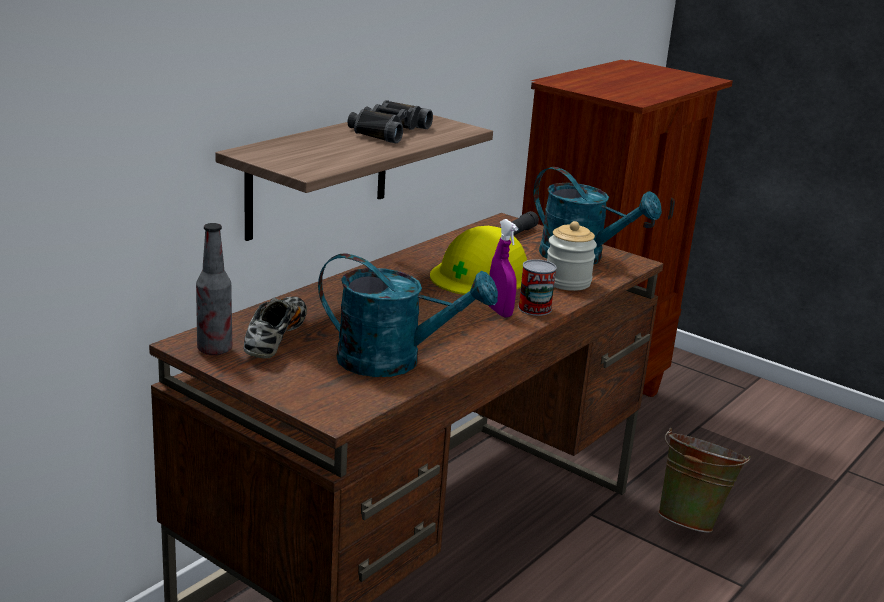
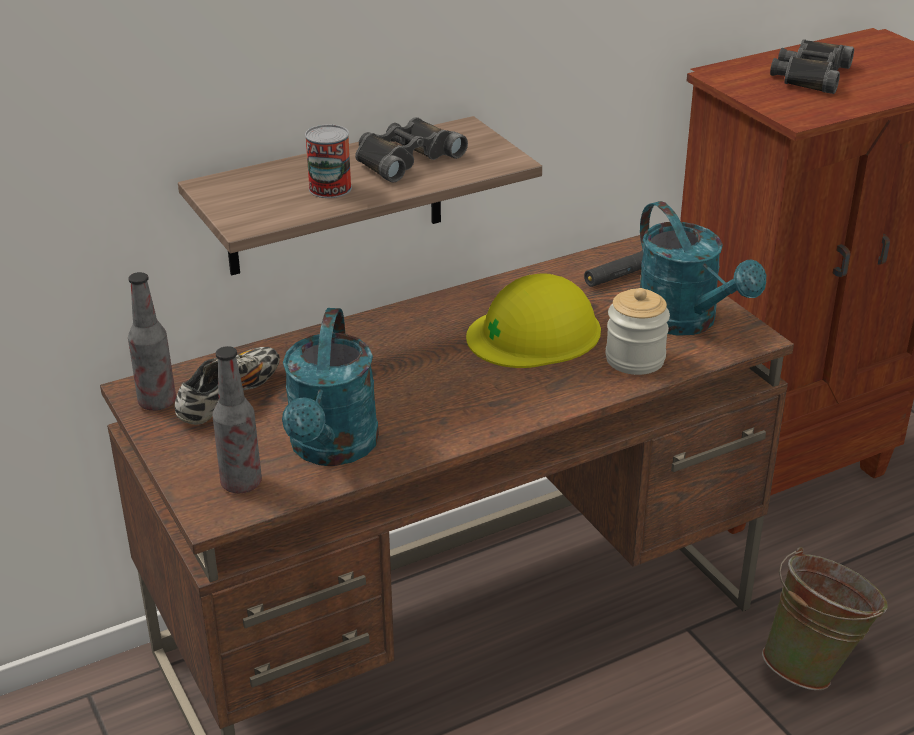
camera: 25 degrees right, 10 degrees up
(340, 392) = (241, 483): none -> bottle
(394, 361) = (331, 450): turquoise watering can -> turquoise watering can turned 60 degrees clockwise
(499, 312) = (511, 394): purple spray bottle -> none
(534, 308) = (558, 396): can -> can (330, 188)
(614, 81) = (810, 75): none -> black binoculars

